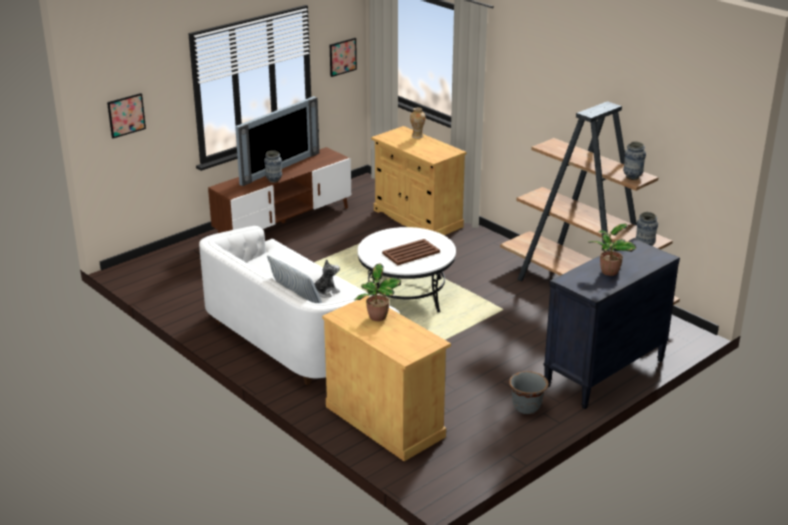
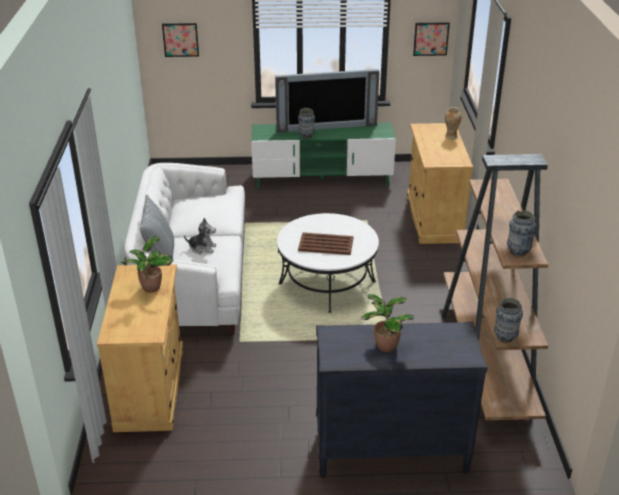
camera: 40 degrees right, 5 degrees up
(284, 222) = (322, 179): brown tv stand -> green tv stand
(526, 407) = (273, 444): grey planter -> none

